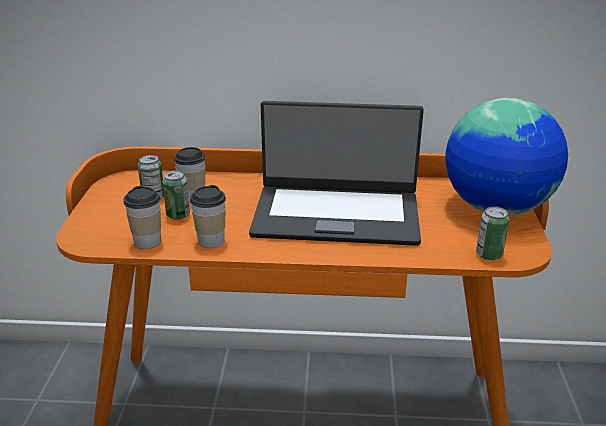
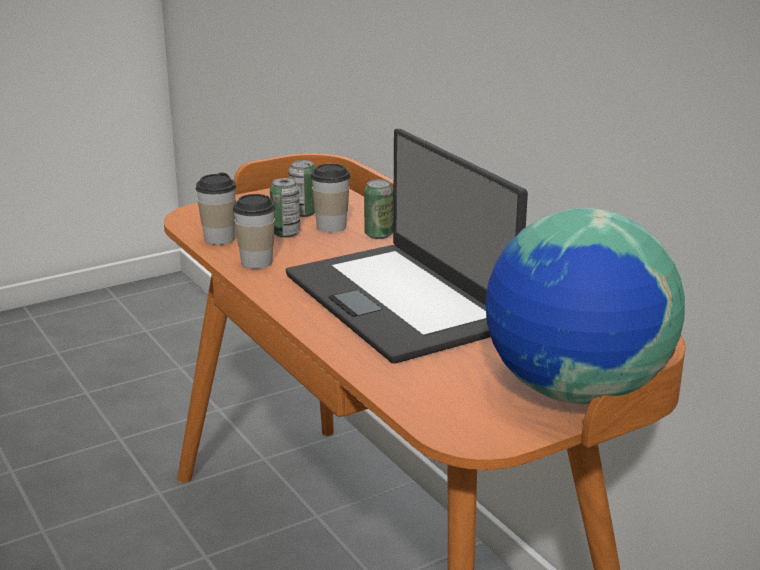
camera: 55 degrees right, 5 degrees down
(489, 254) = (433, 413): can -> can (378, 235)

